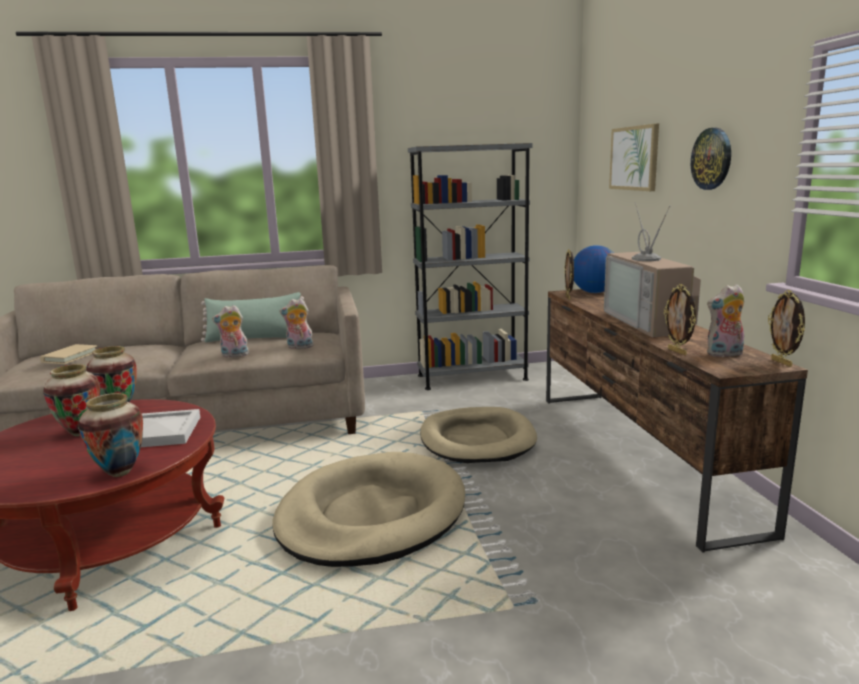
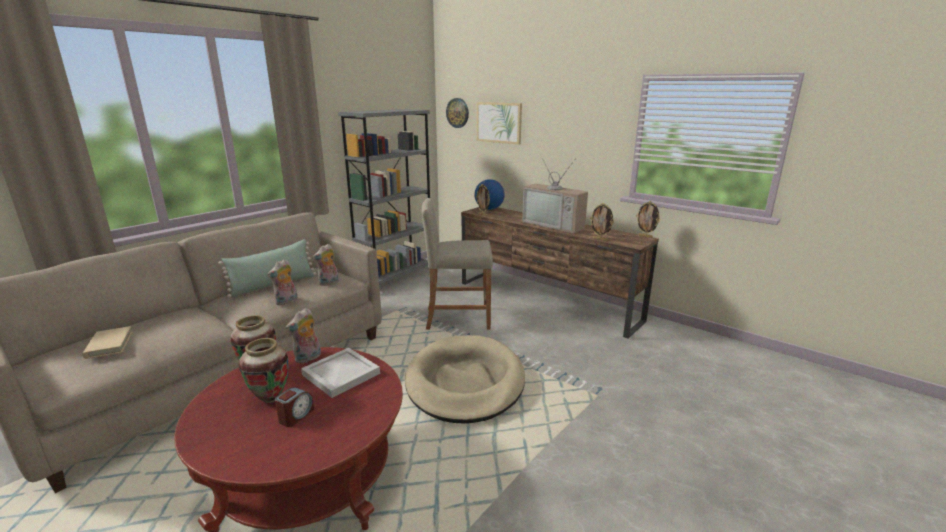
camera: 40 degrees left, 5 degrees up
(65, 453) = (296, 416): none -> alarm clock
(120, 473) = (377, 408): vase -> none
(477, 440) = (458, 318): beige dog bed -> beige stool
(712, 159) = (570, 128): wall clock -> wall clock (457, 113)
(724, 354) = (619, 237): plush toy -> plush toy (308, 358)

